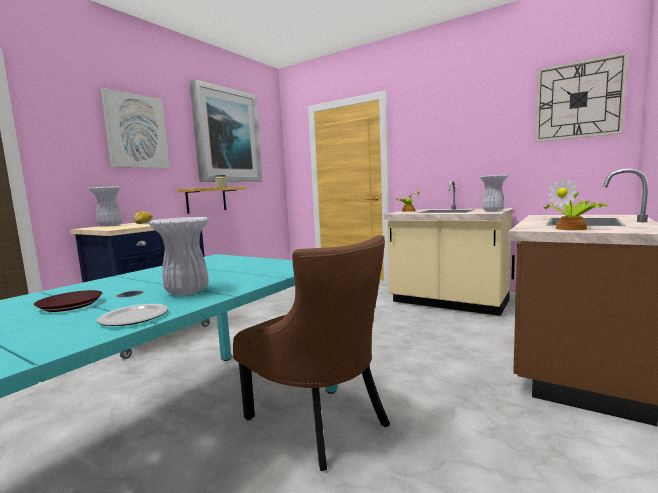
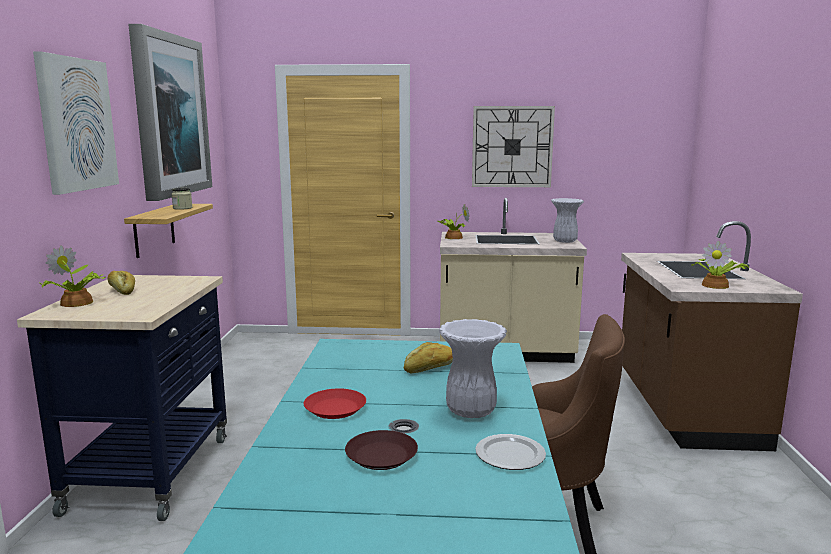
camera: 30 degrees left, 5 degrees up
(109, 225) = (76, 303): white vase -> potted plant
(123, 281) = (334, 409): none -> red plate
(234, 270) = (431, 368): none -> bread
(578, 100) = (640, 116): wall clock -> wall clock (512, 147)

